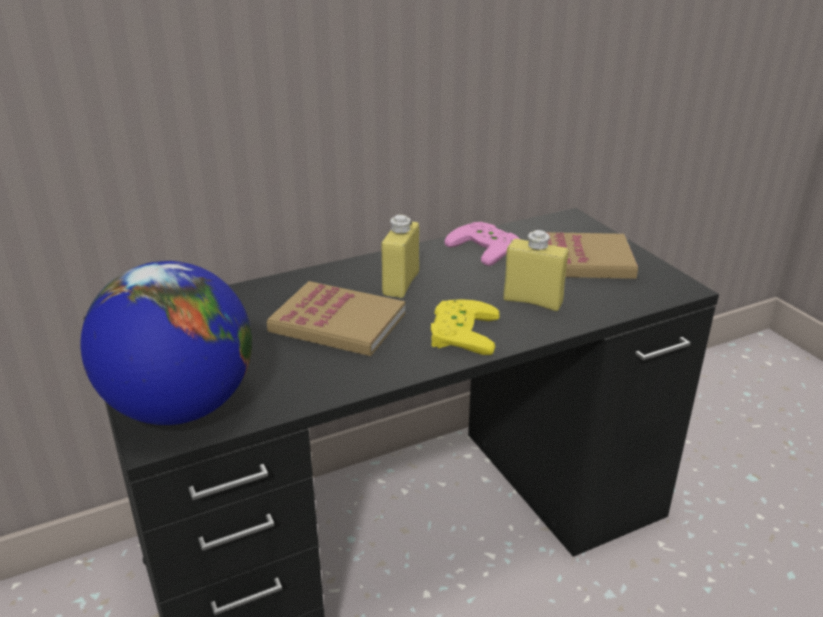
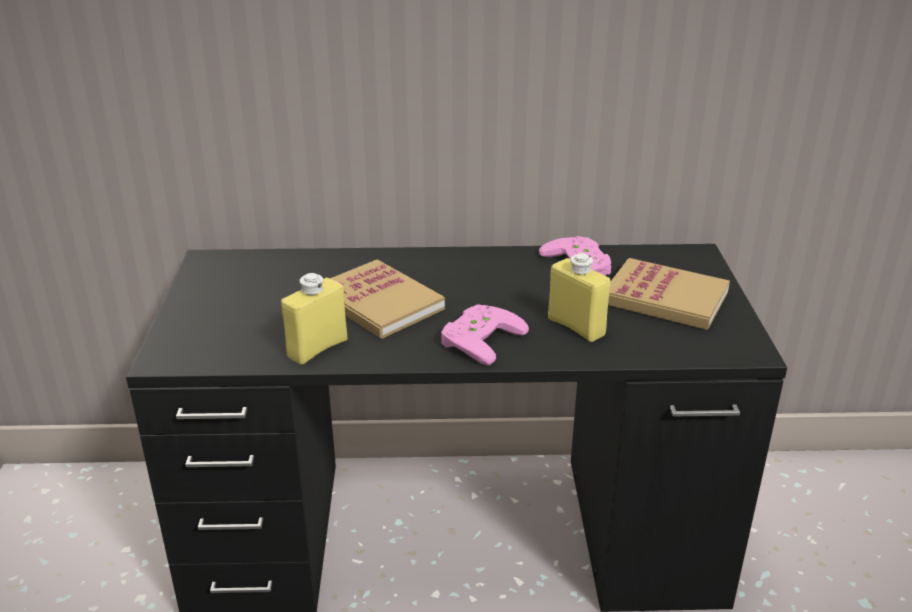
camera: 25 degrees right, 0 degrees up
(180, 407) = (199, 340): globe -> none
(401, 284) = (465, 281): yellow bottle -> yellow bottle (317, 348)
(458, 332) = (478, 337): yellow game controller -> pink game controller

